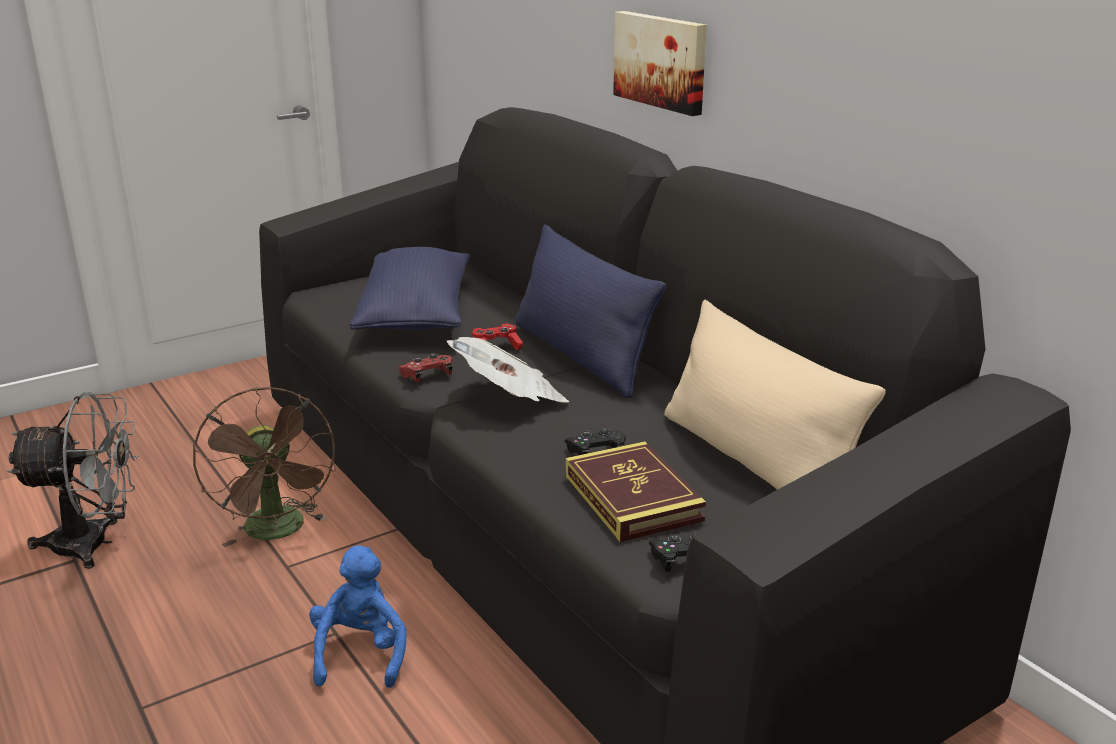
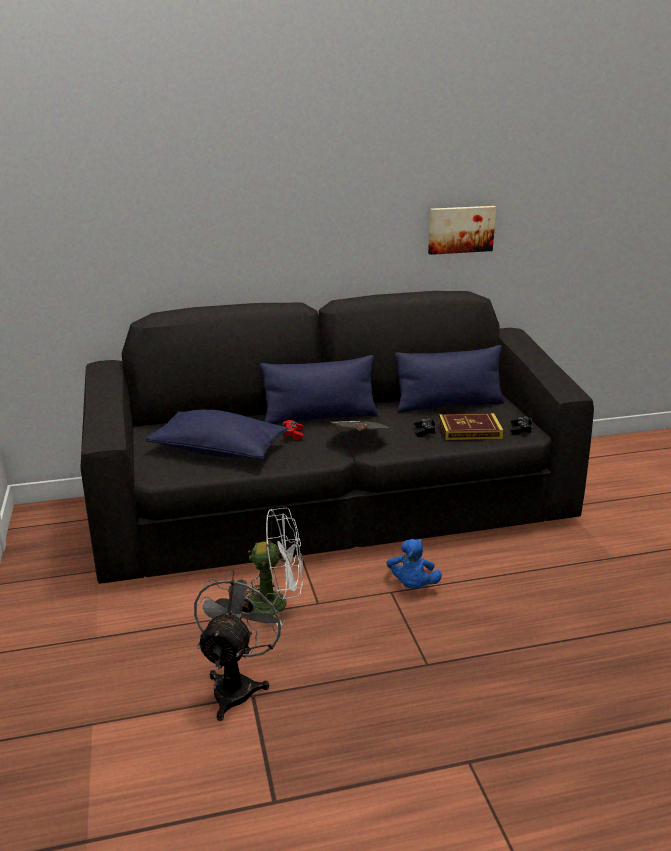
camera: 70 degrees left, 0 degrees up
(279, 532) = (277, 603): brown fan -> white fan
(361, 653) = (412, 585): blue plush toy -> blue plush toy turned 105 degrees counterclockwise
(427, 376) = (317, 456): red game controller -> none
(662, 61) = (276, 256): picture -> picture (460, 229)
(754, 462) = (449, 405): beige pillow -> blue pillow

